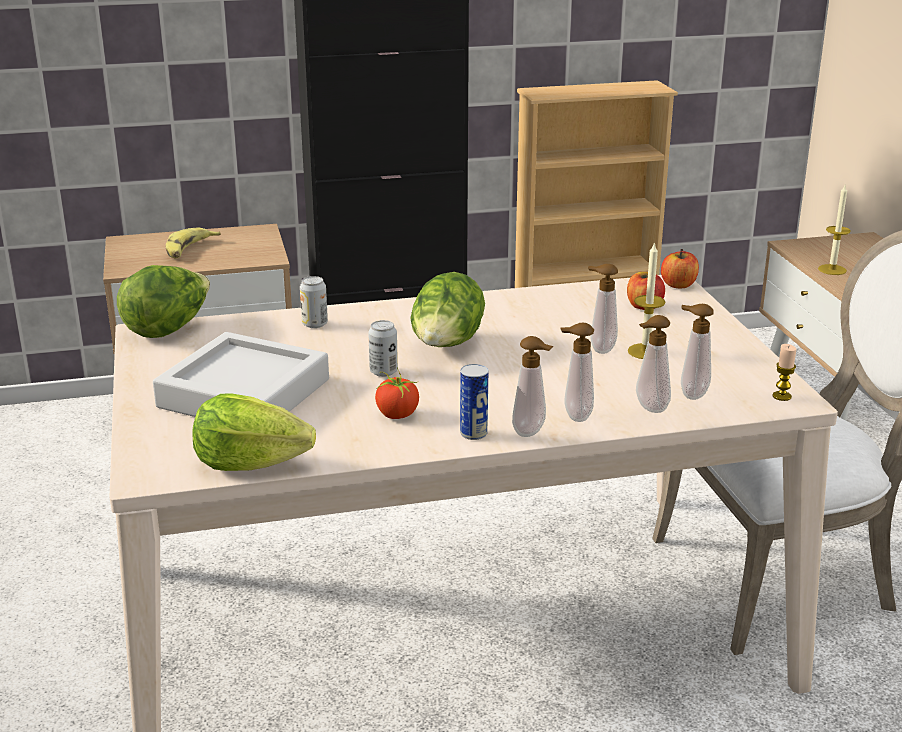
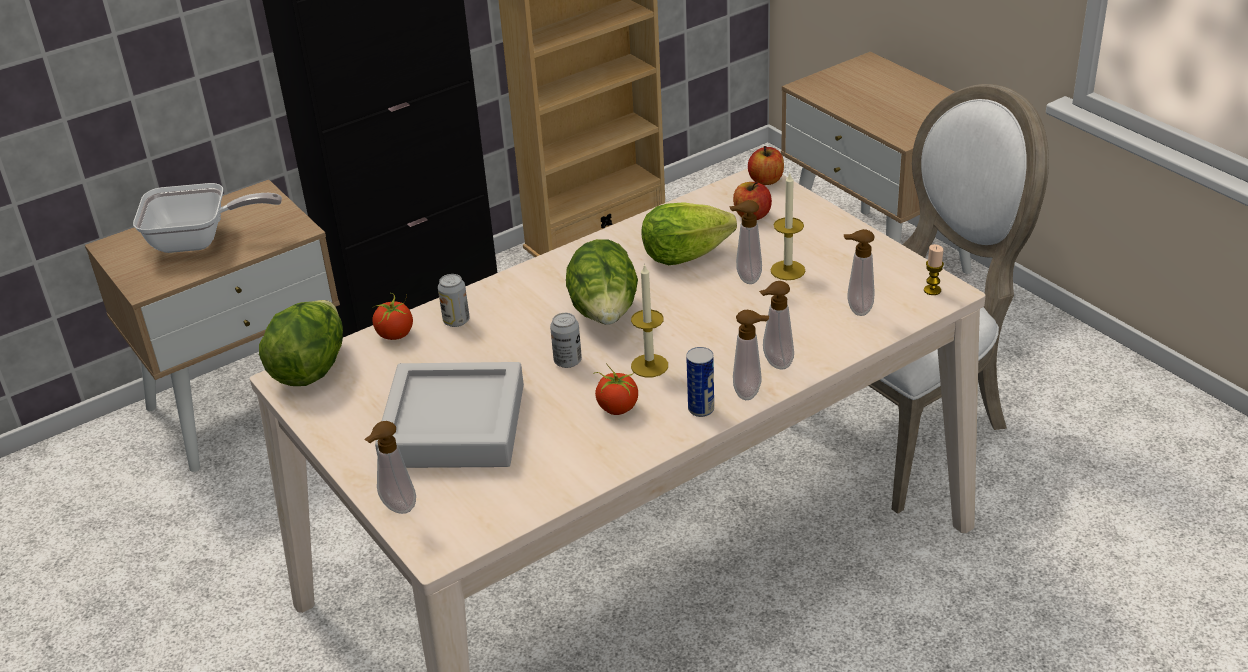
camera: 20 degrees left, 10 degrees up
(189, 250) = (199, 240): banana -> frying pan
(250, 464) = (524, 504): lettuce -> lettuce (684, 255)
(256, 322) = (395, 334): none -> tomato
(649, 408) = (832, 336): soap dispenser -> soap dispenser (396, 508)
(832, 270) = (859, 109): candle -> candle (649, 365)

